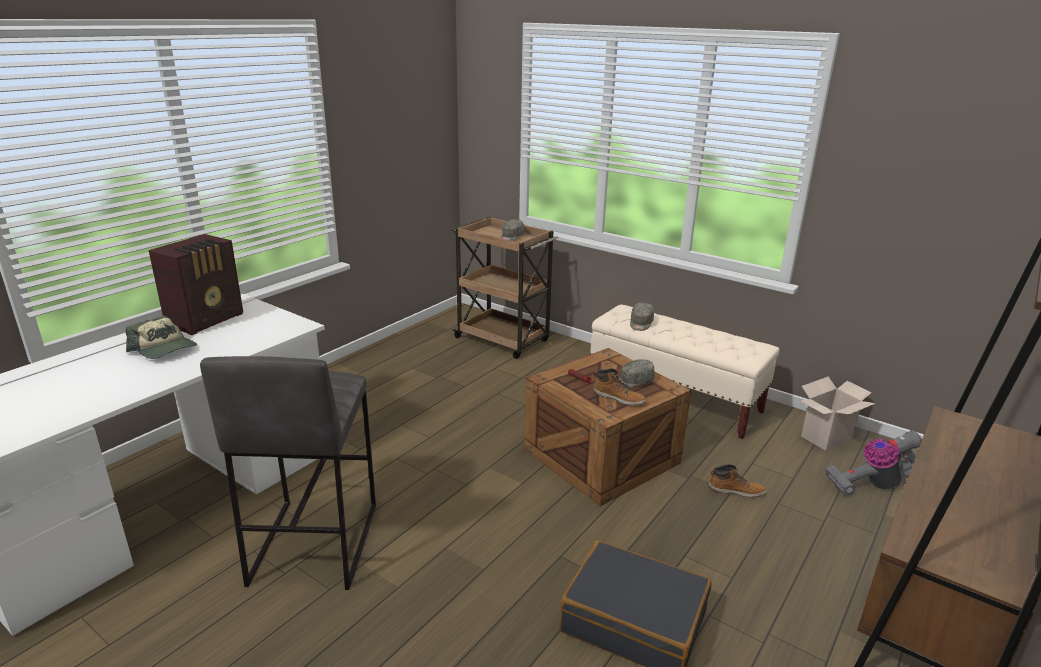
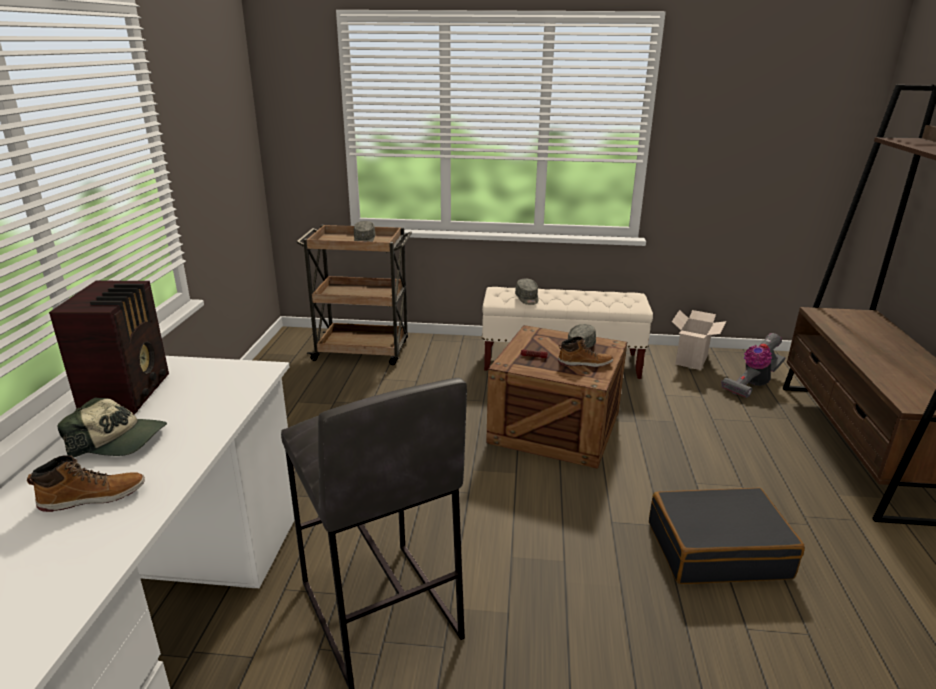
camera: 30 degrees left, 0 degrees up
(736, 490) = (677, 419): boot -> boot (93, 497)

